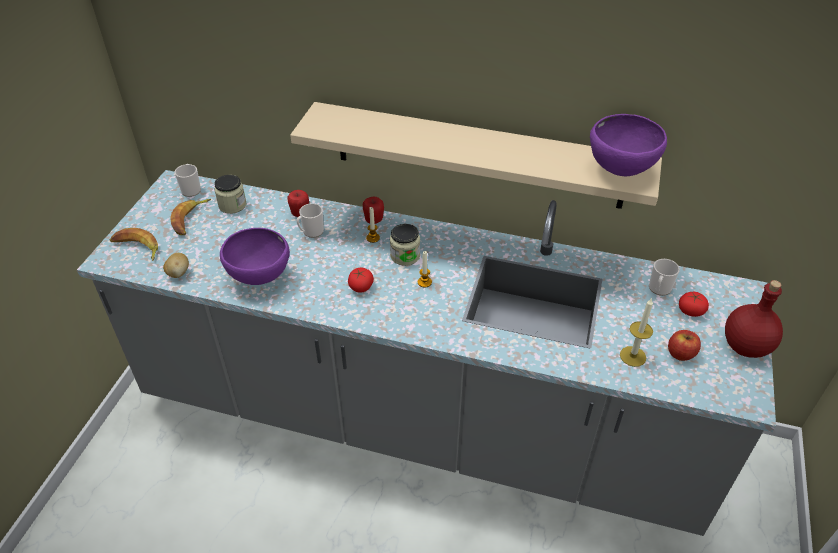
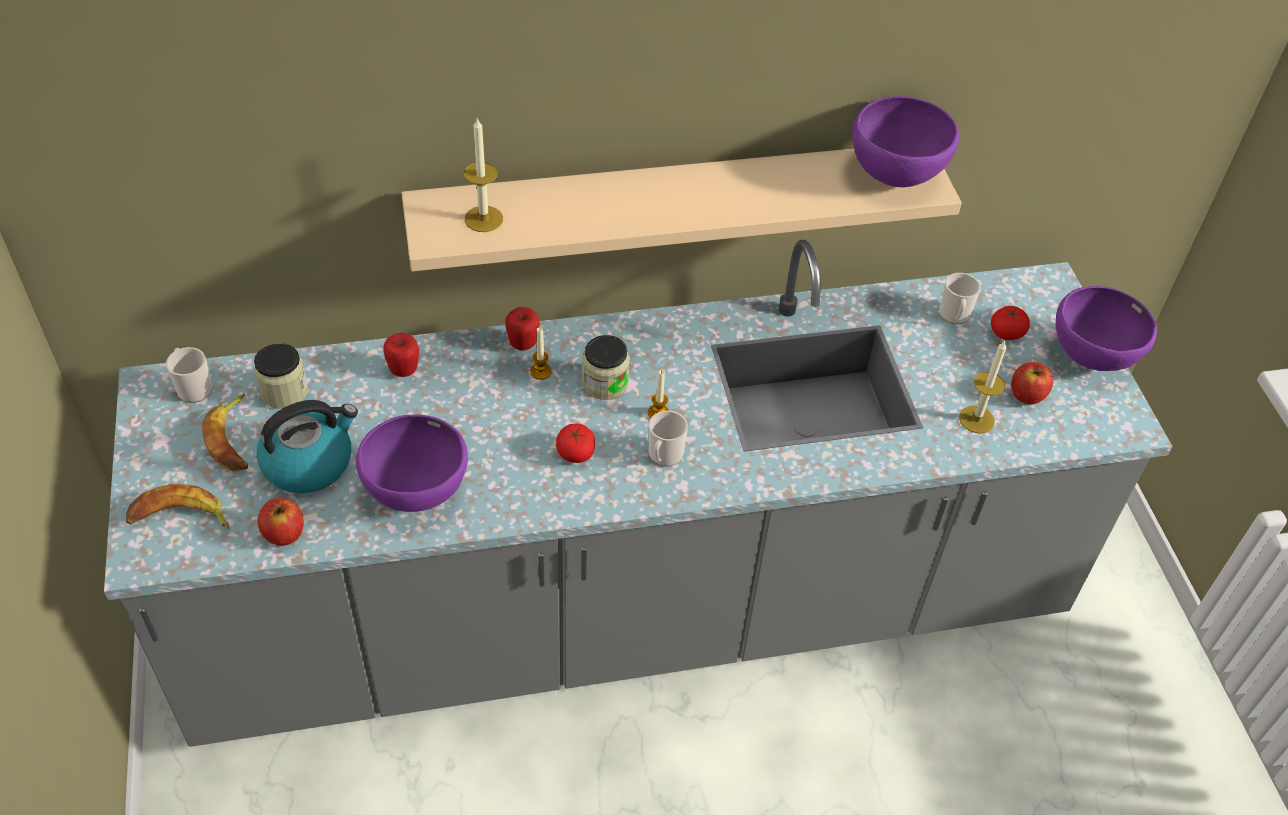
camera: 30 degrees left, 5 degrees up
(178, 273) = (284, 533): potato -> apple
(218, 243) = (309, 463): none -> kettle
(311, 232) = (442, 393): mug -> mug (664, 456)
(346, 126) = (483, 219): none -> candle
(745, 347) = (1091, 358): red bottle -> purple bowl

